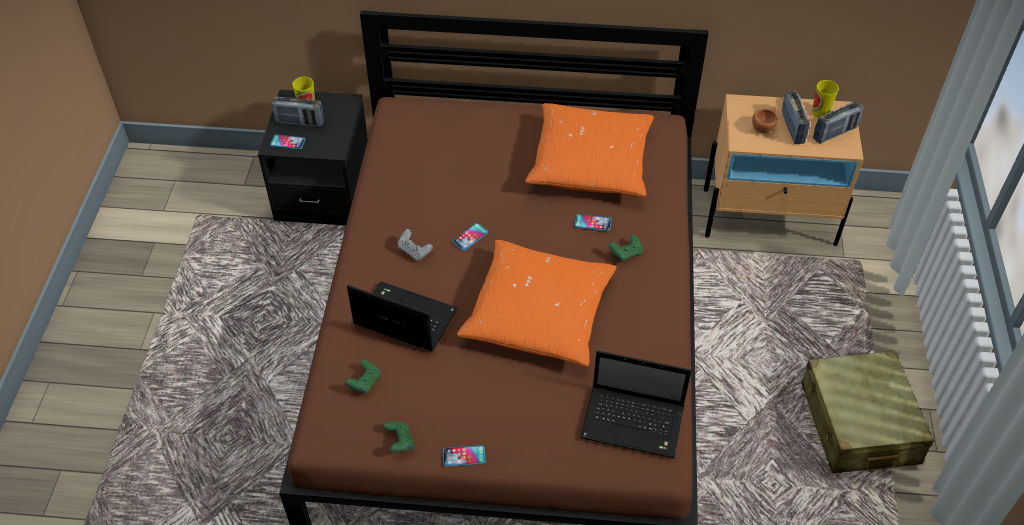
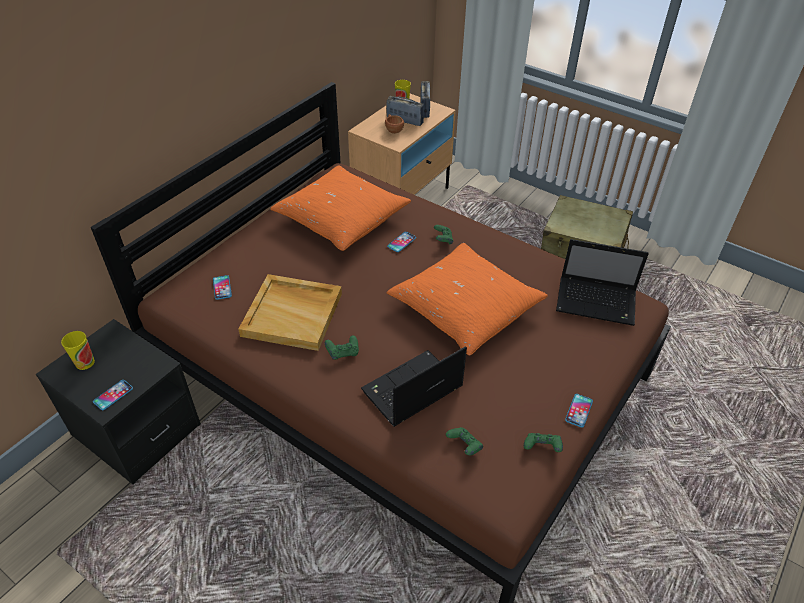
camera: 60 degrees left, 5 degrees down
(300, 122) = (97, 376): radio -> none
(414, 251) = (343, 353): grey game controller -> green game controller
(436, 195) = (293, 314): none -> beige tray
(470, 237) = (357, 312): phone -> phone (222, 287)
(635, 423) = (597, 302): laptop -> laptop turned 60 degrees clockwise

